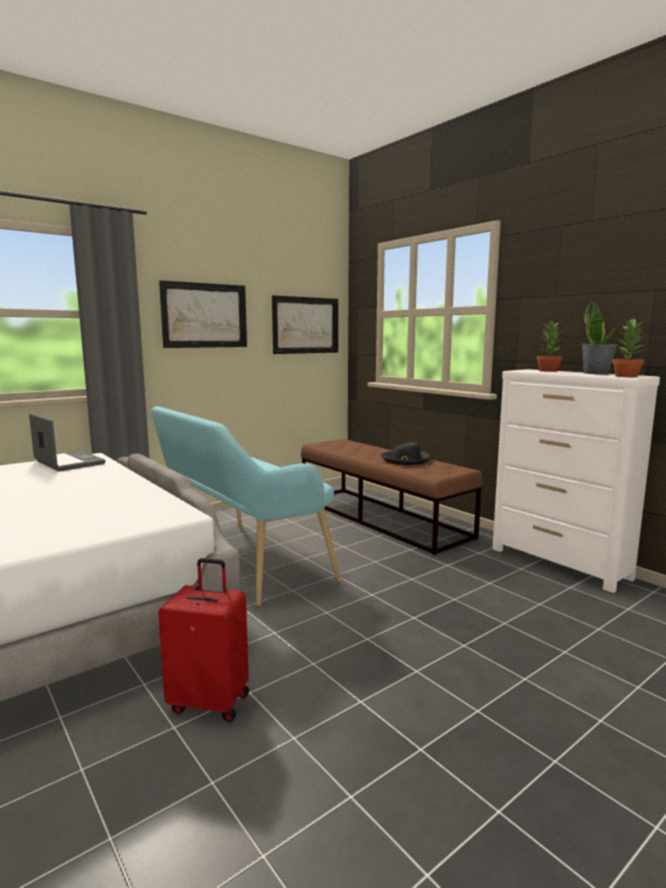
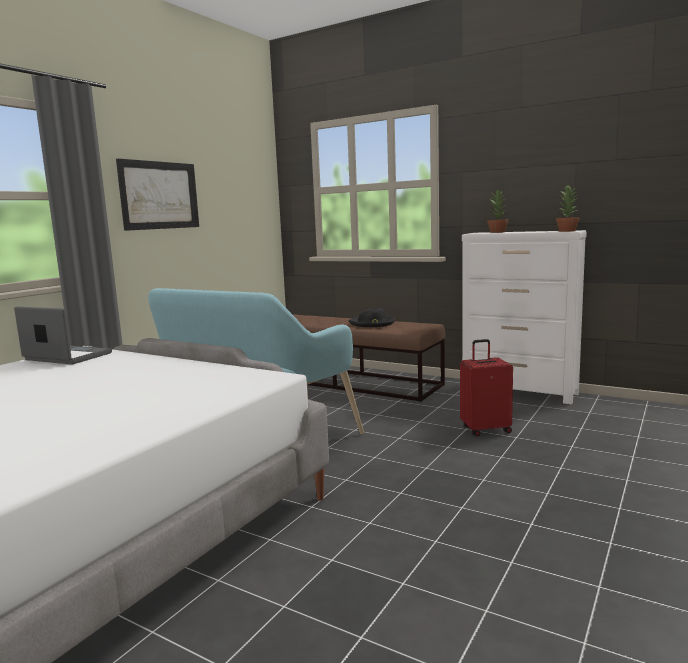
camera: 20 degrees left, 0 degrees up
(210, 702) = (343, 536): red suitcase -> red suitcase (485, 429)
(305, 325) = (245, 204): picture -> none
(596, 373) = (538, 231): potted plant -> none

